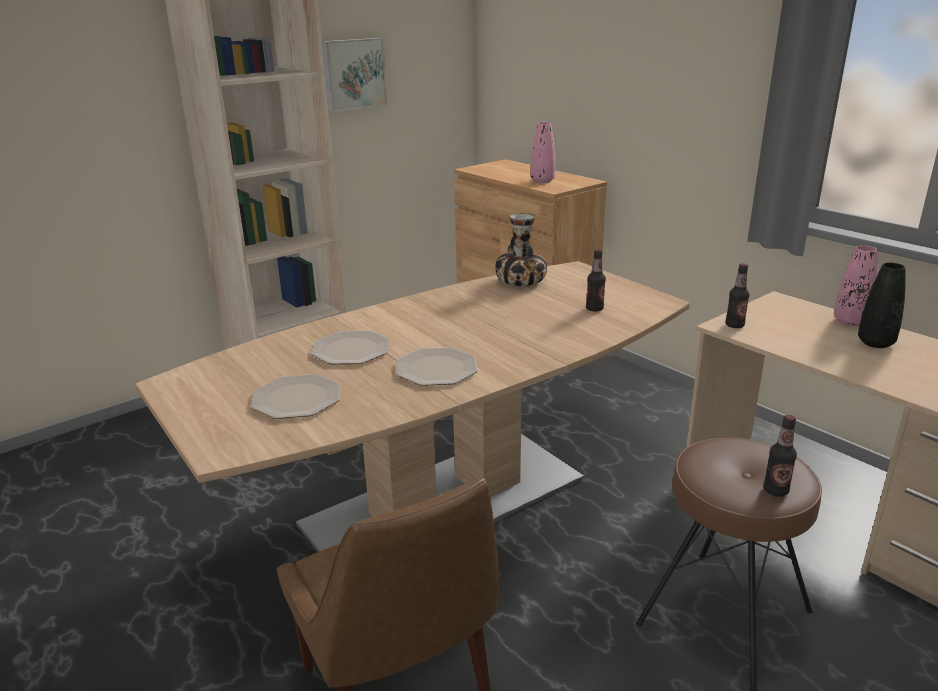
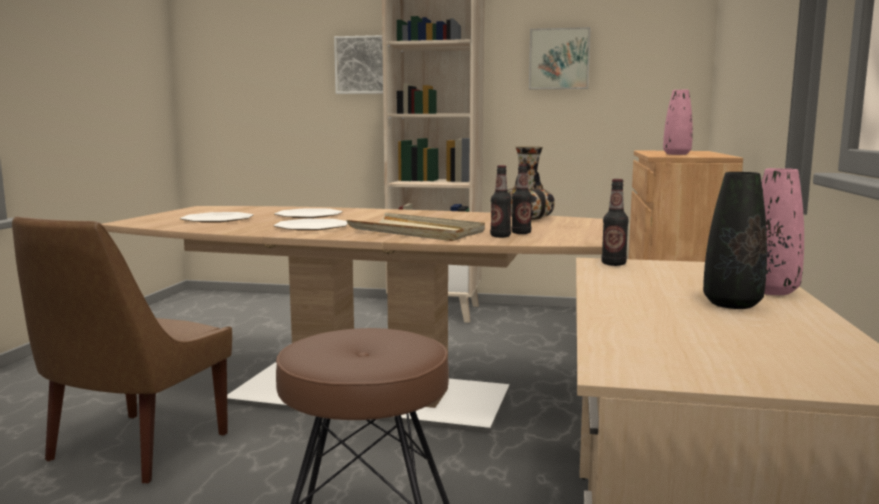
camera: 50 degrees right, 15 degrees down
(120, 99) = (363, 65): none -> picture
(536, 339) = (417, 232): none -> beige tray
(775, 490) = (334, 360): bottle -> bottle (500, 236)

